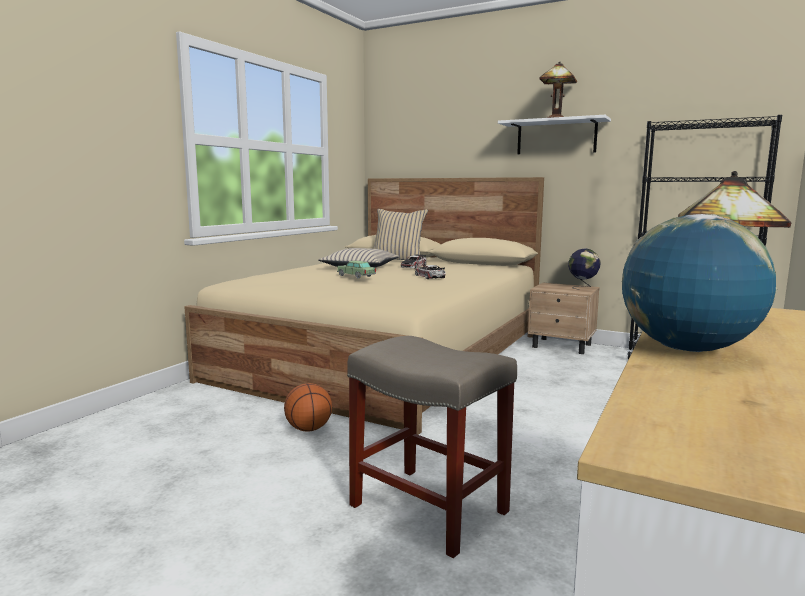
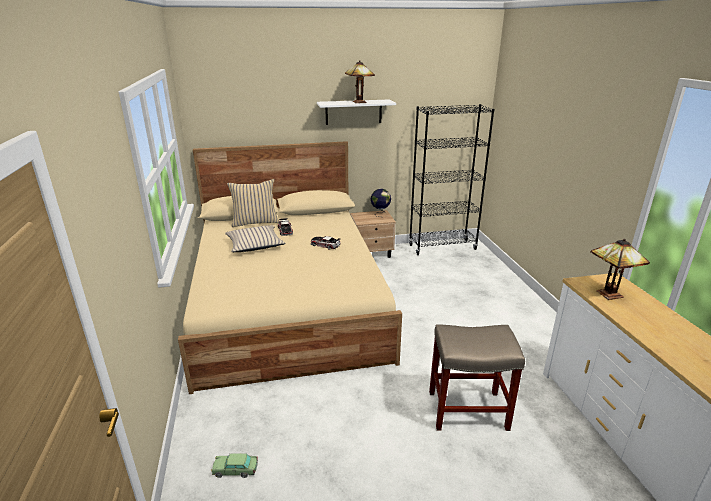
camera: 40 degrees left, 15 degrees up
(309, 429) = (339, 392): basketball -> none
(356, 276) = (284, 262): toy car -> toy car (235, 470)
(687, 349) = (646, 330): globe -> none

